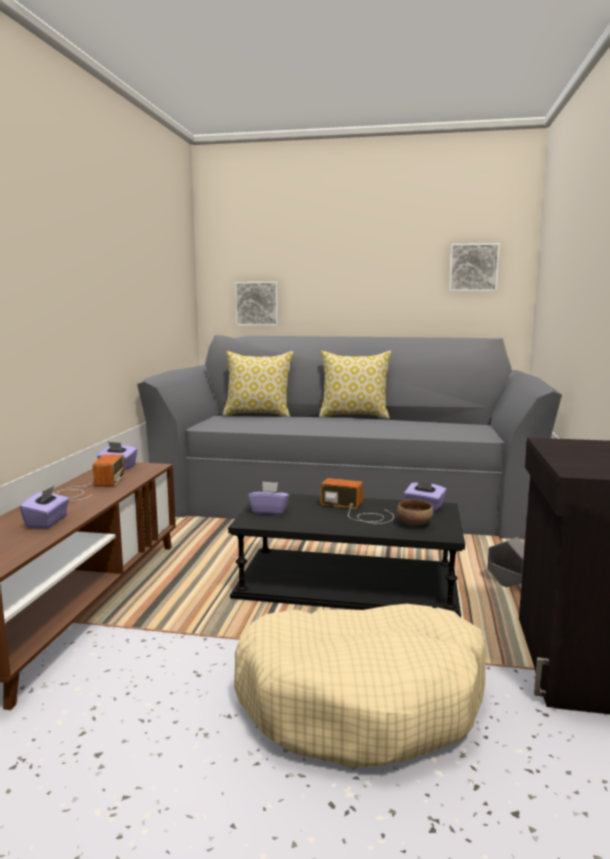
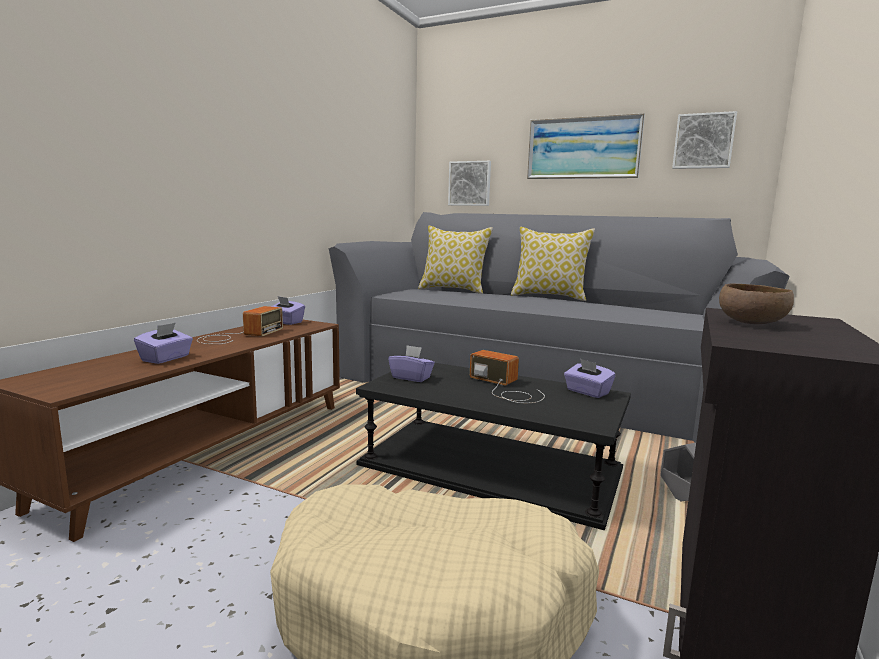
camera: 15 degrees right, 0 degrees up
(368, 271) = (583, 148): none -> picture
(415, 524) = (564, 408): brown bowl -> brown bowl (753, 323)

